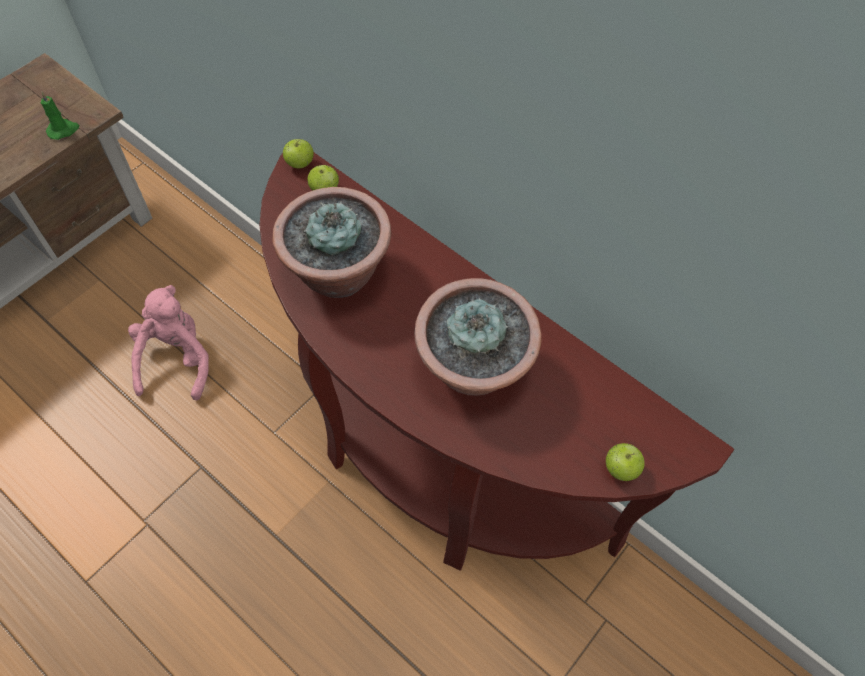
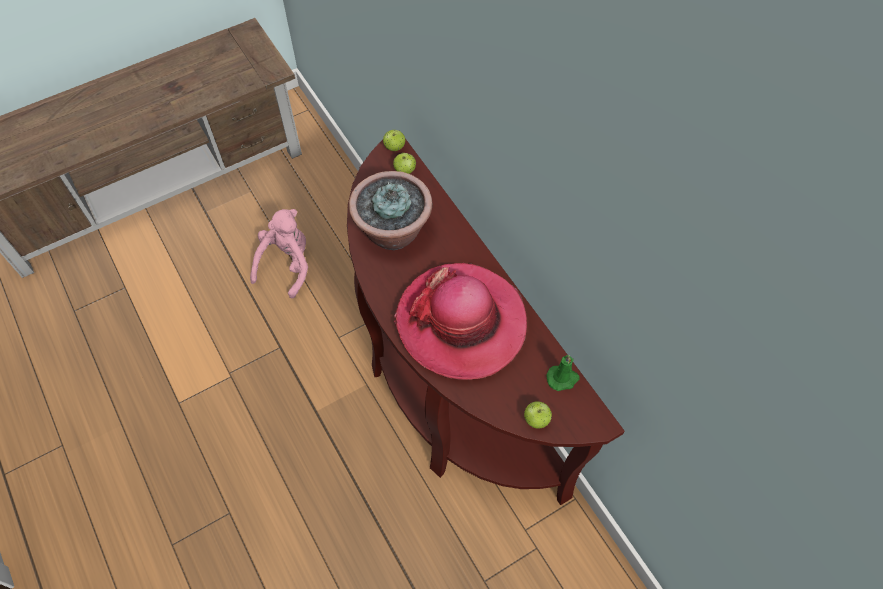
camera: 20 degrees right, 0 degrees up
(63, 130) = (250, 79): green candle -> green candle (563, 378)
(473, 368) = (461, 323): potted plant -> hat

